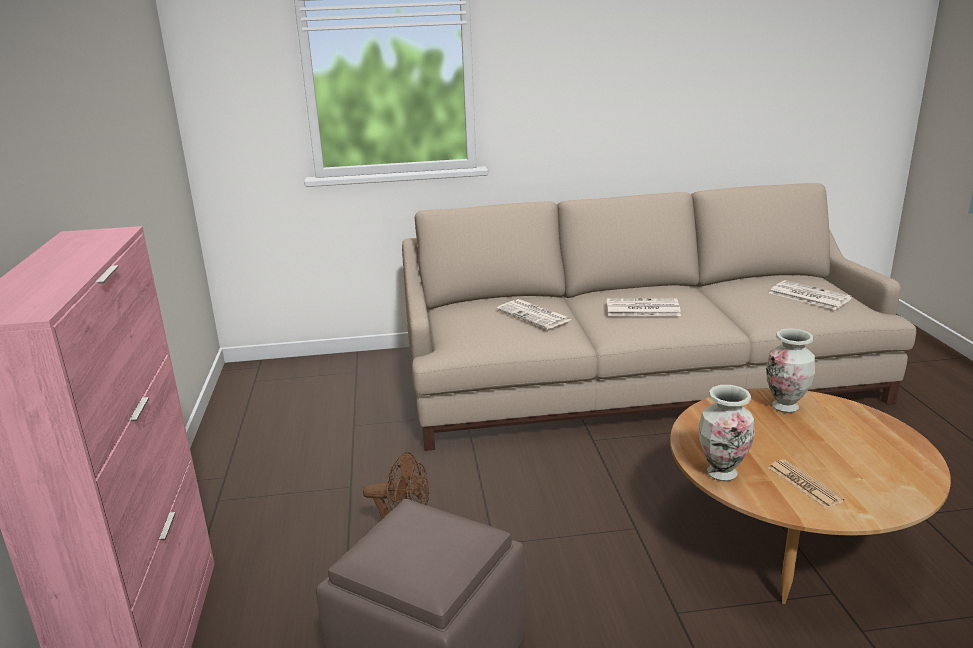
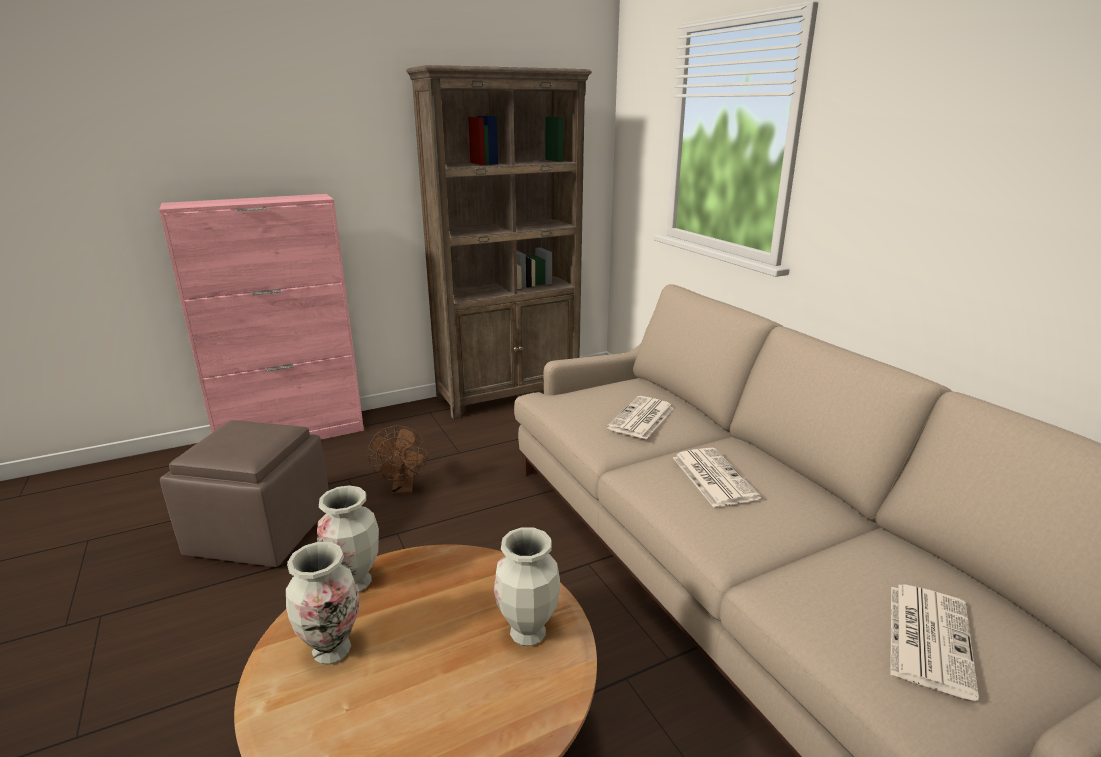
camera: 70 degrees right, 0 degrees up
(235, 434) = (509, 395): none -> brown bookcase
(804, 484) = (332, 650): newspaper -> vase

